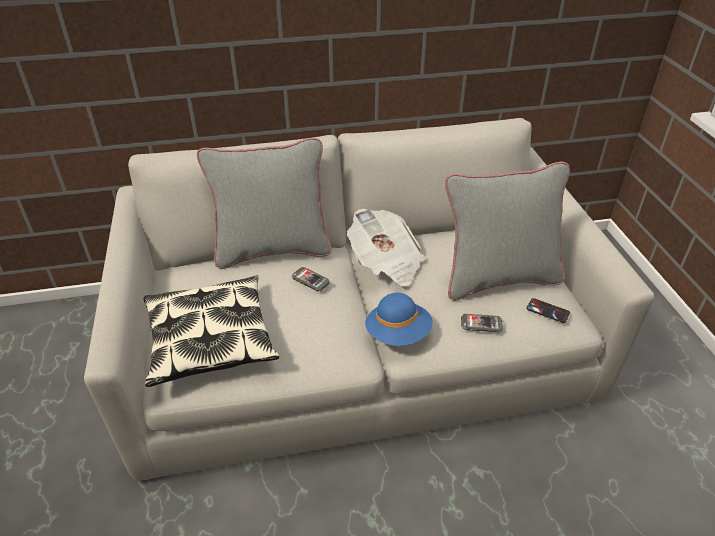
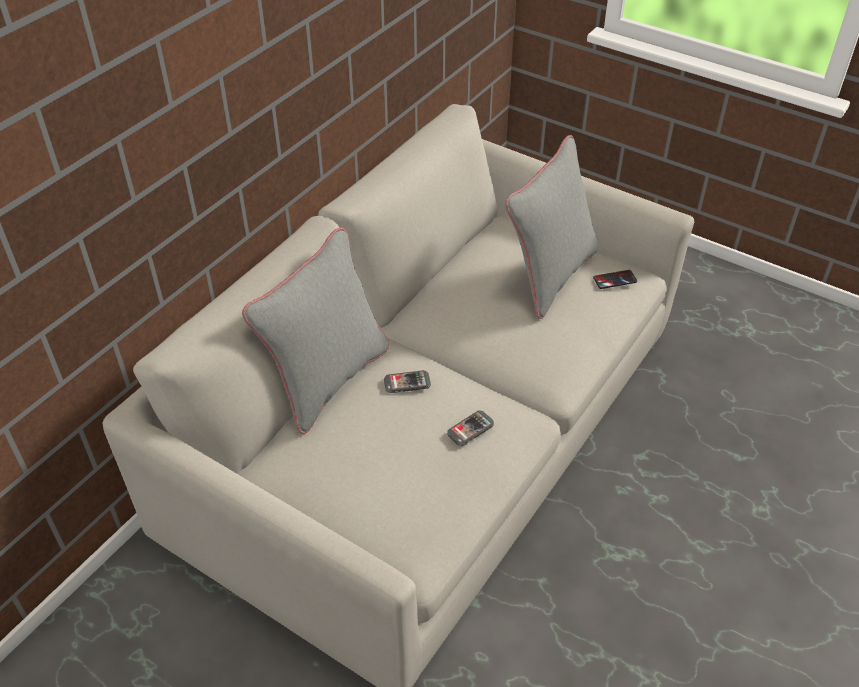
camera: 45 degrees left, 5 degrees up
(210, 339) = (397, 500): pillow -> none
(386, 263) = (448, 322): newspaper -> none
(398, 334) = (531, 378): blue hat -> none
(481, 324) = (584, 324): phone -> phone (470, 429)

